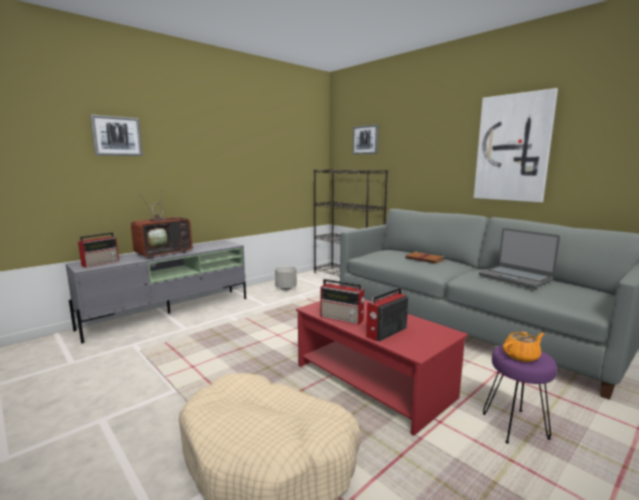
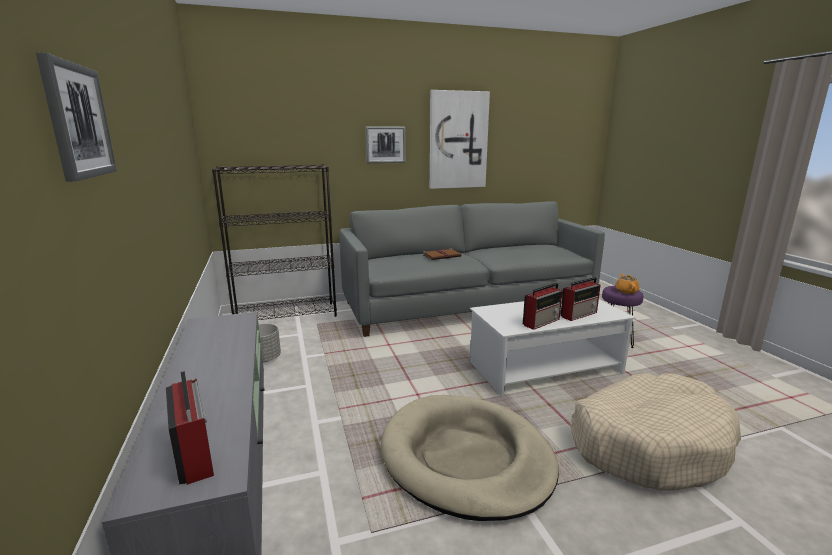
camera: 65 degrees left, 5 degrees up
(165, 253) = (212, 375): television -> none
(210, 365) = (466, 458): none -> beige dog bed
(365, 140) = (275, 123): picture -> picture (385, 144)
(373, 382) = (545, 368): red coffee table -> white coffee table
(385, 332) = (579, 314): radio -> radio turned 105 degrees counterclockwise
(515, 277) = (518, 249): laptop -> none

